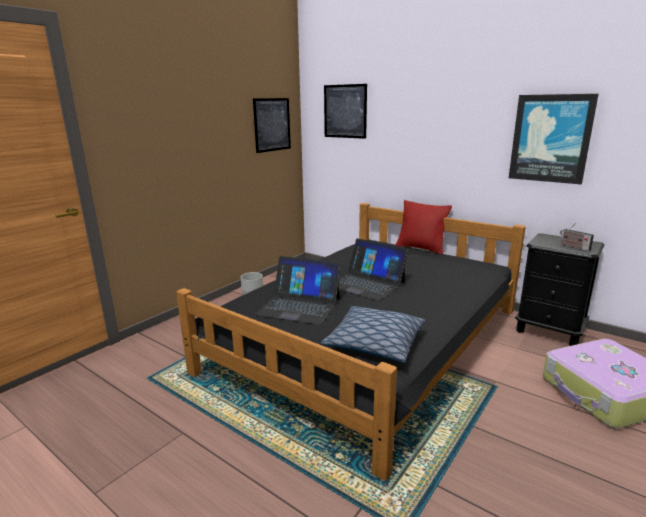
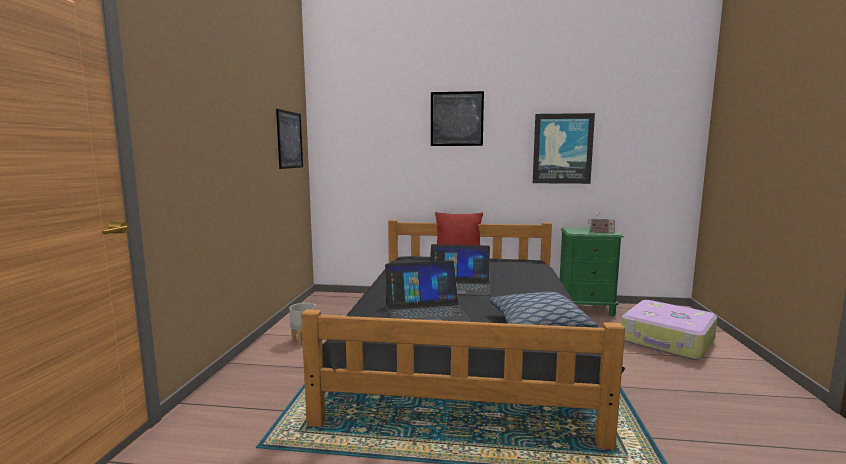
camera: 30 degrees left, 10 degrees down
(345, 111) = (364, 129): picture -> picture (456, 119)
(549, 331) = (586, 309): black nightstand -> green nightstand

